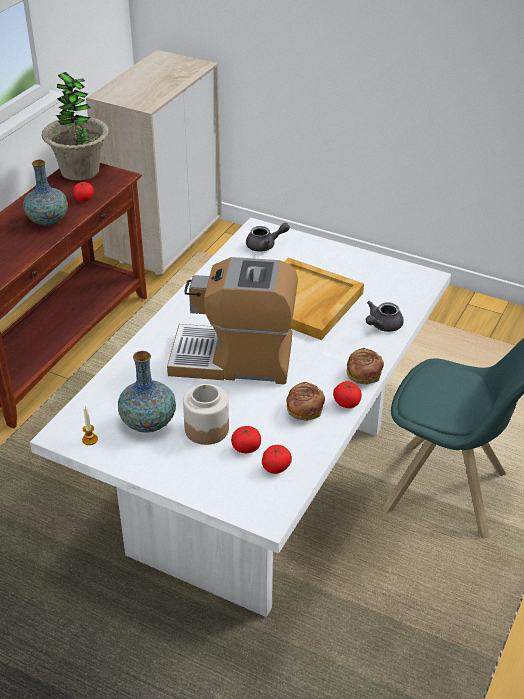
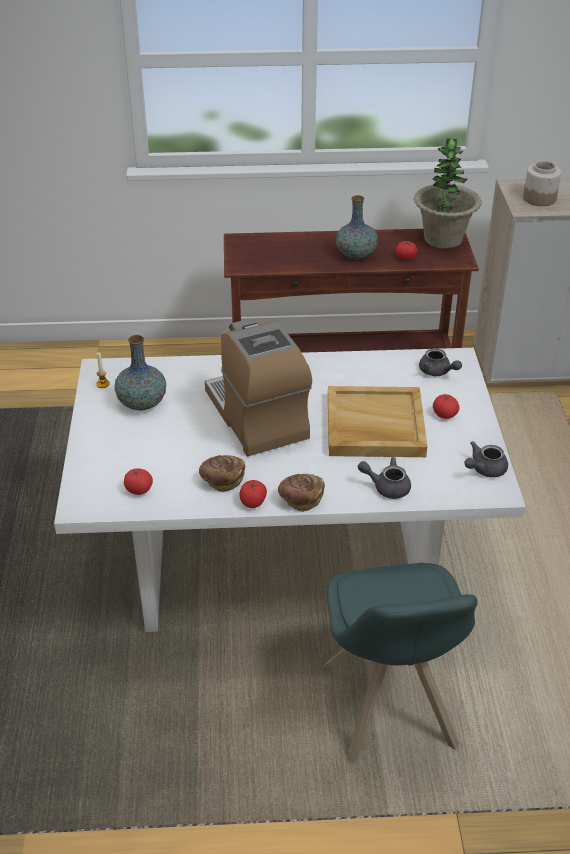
camera: 60 degrees right, 0 degrees up
(206, 429) = (157, 435): jar -> jar (539, 198)
(246, 448) = (150, 465): tomato -> tomato (444, 415)
(398, 273) = (484, 469): none -> grey teapot

